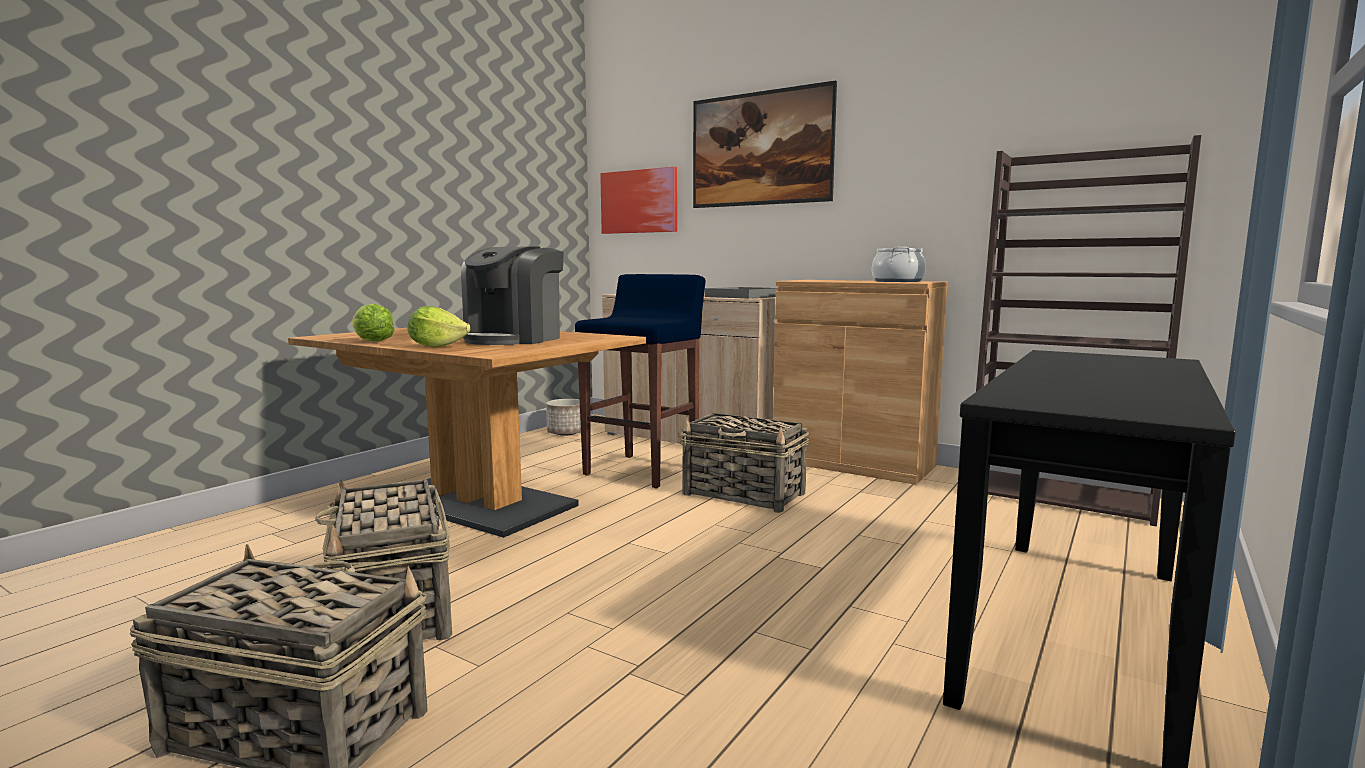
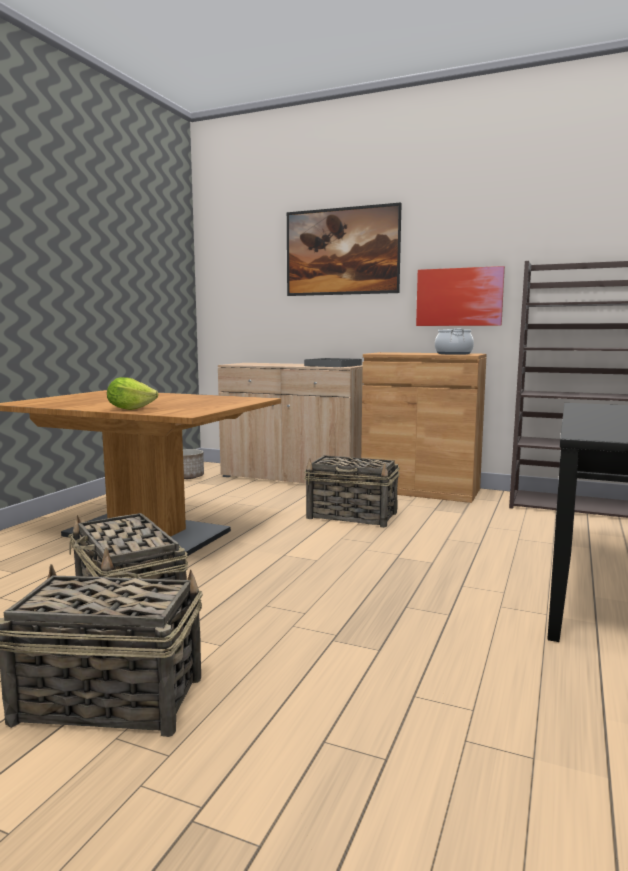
camera: 10 degrees left, 0 degrees up
(372, 341) = (68, 406): lettuce -> none
(514, 339) = (182, 402): coffee machine -> none
(639, 201) = (240, 290): picture -> picture (459, 297)
(643, 471) = (266, 503): blue stool -> none

